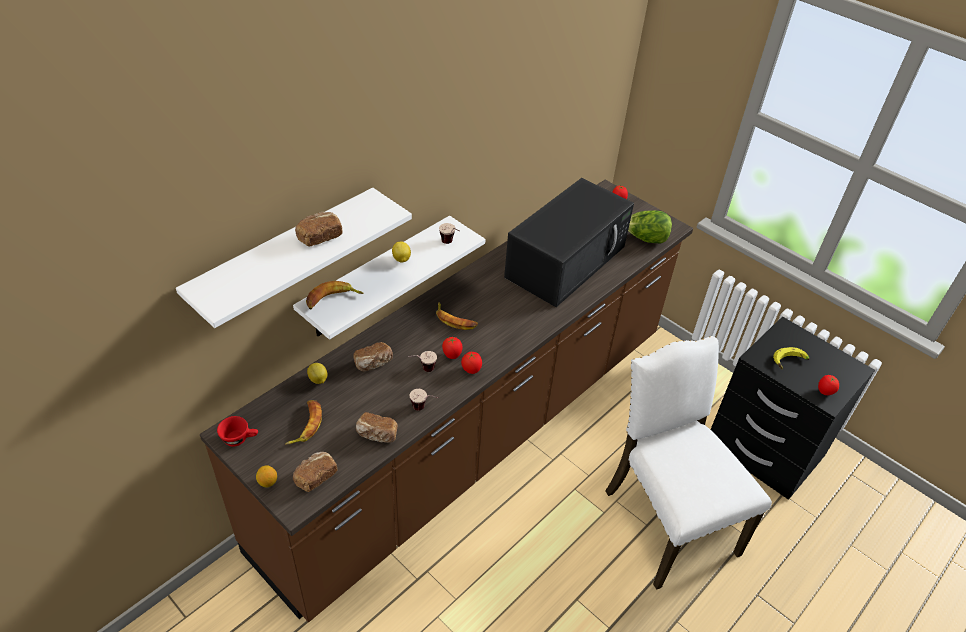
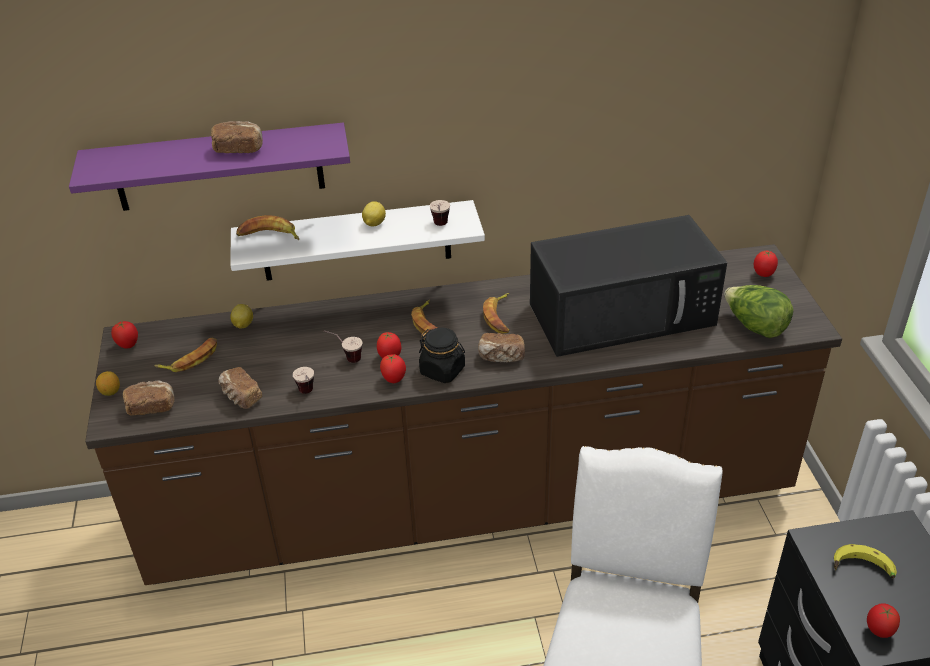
camera: 40 degrees right, 5 degrees down
(240, 438) = (128, 345): red cup -> tomato
(285, 258) = (219, 167): white shelf -> purple shelf
(373, 364) = (307, 332): bread -> bread (501, 357)
(494, 295) = (500, 317): none -> banana
(496, 349) = (442, 370): none -> black jar

